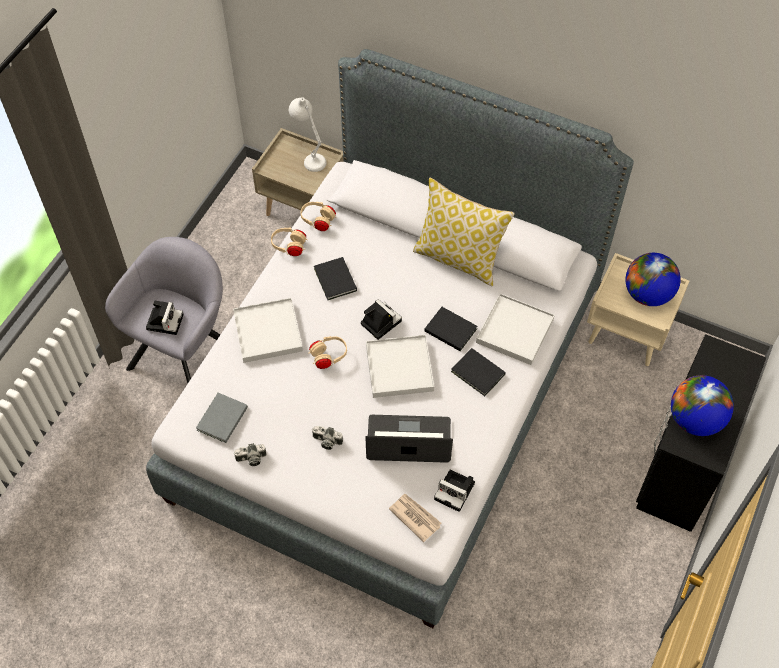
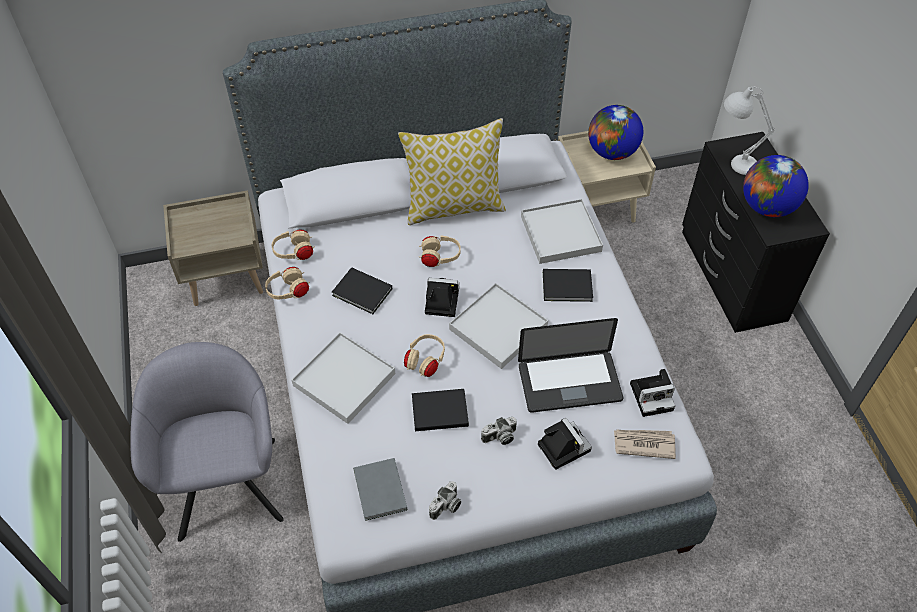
camera: 40 degrees left, 5 degrees down
(165, 321) = (209, 449): camera -> camera (562, 446)
(310, 156) = (216, 214): white table lamp -> white table lamp (732, 163)
(409, 440) = (569, 382): laptop -> laptop turned 150 degrees counterclockwise
(410, 290) = (439, 258): none -> beige headphones
(450, 329) = (506, 267): black book -> black book (438, 411)

